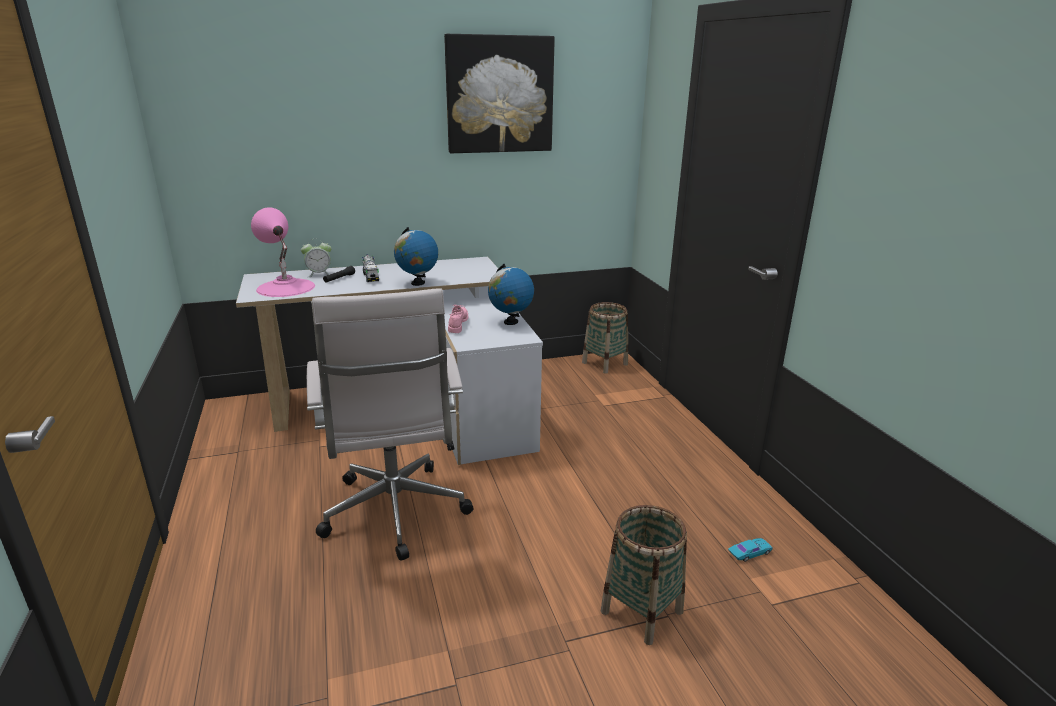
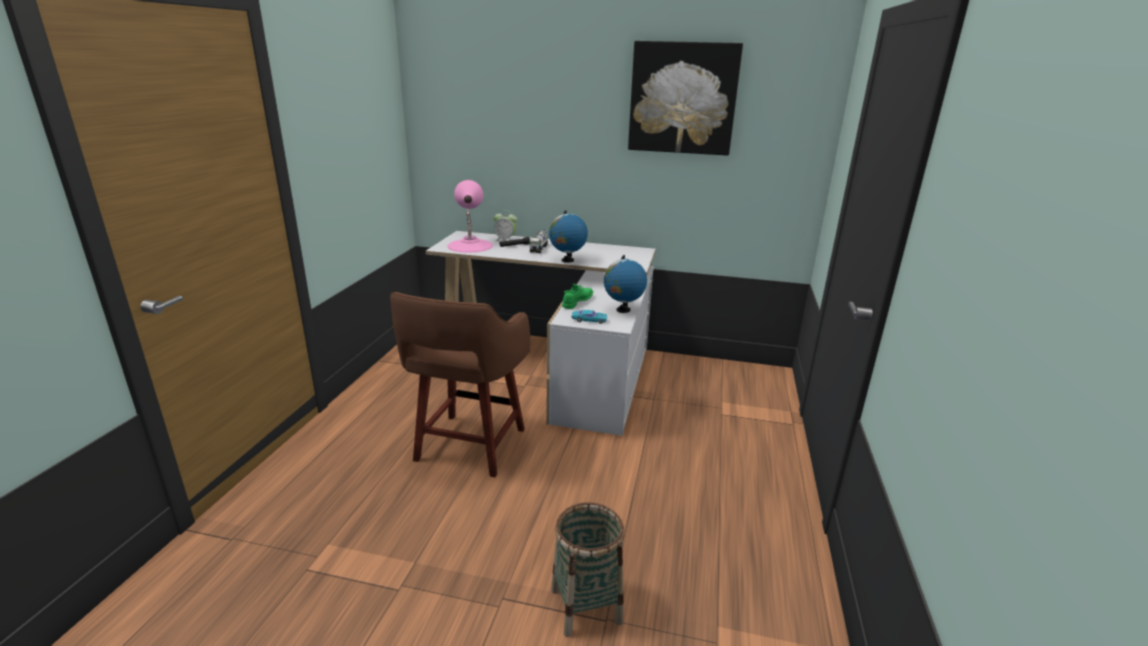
camera: 30 degrees right, 0 degrees up
(395, 515) = (469, 447): white office chair -> brown stool
(458, 324) = (577, 302): pink shoe -> green shoe
(605, 363) = (759, 376): basket -> none
(749, 553) = (740, 602): turquoise toy car -> turquoise toy car (589, 320)

